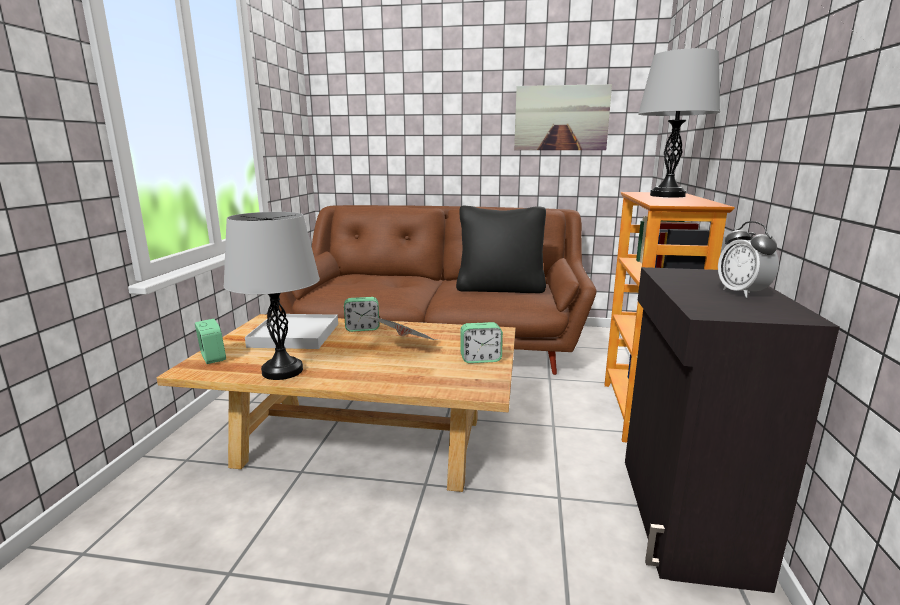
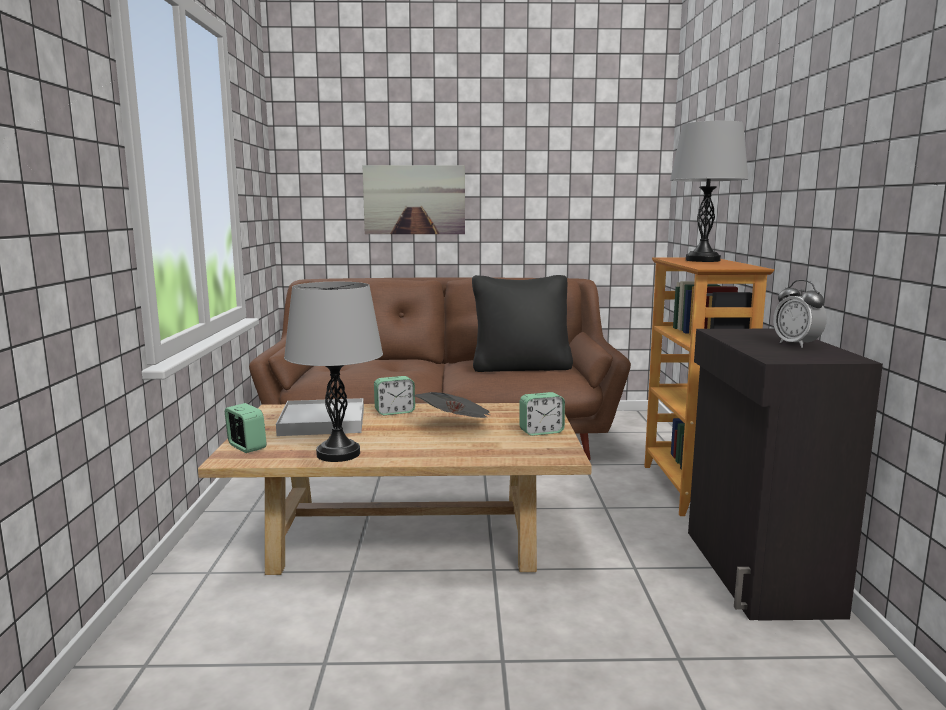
camera: 10 degrees left, 5 degrees down
(561, 118) = (569, 179): picture -> picture (414, 200)

